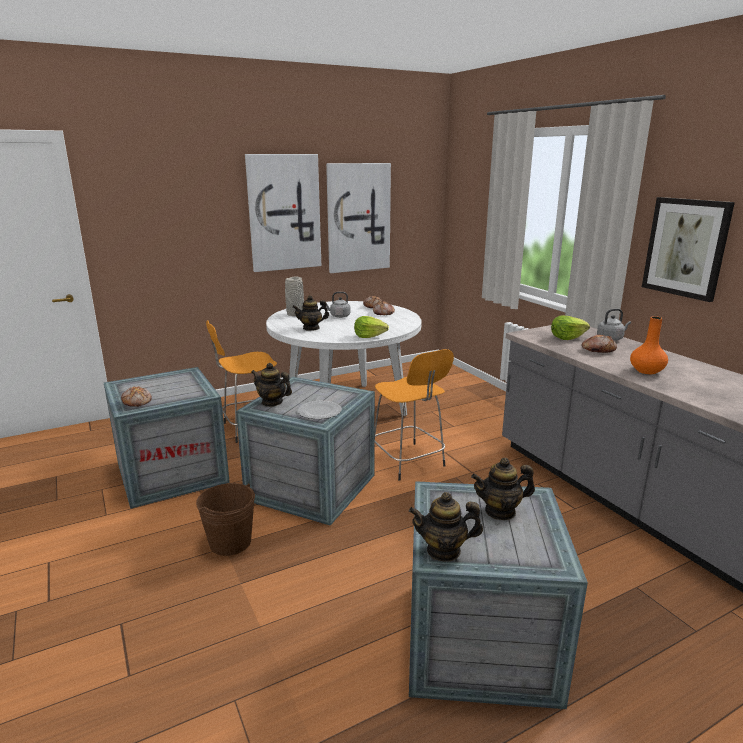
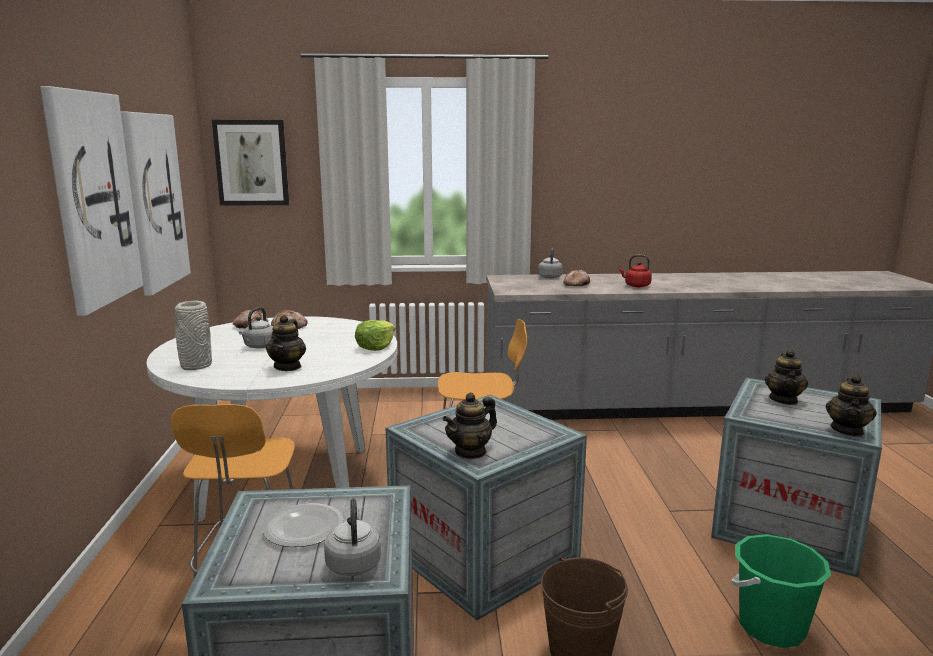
camera: 65 degrees left, 5 degrees down
(137, 402) = (353, 563): bread -> grey kettle
(294, 632) = (771, 627): none -> green bucket
(320, 411) = (528, 429): plate -> plate (303, 528)
(567, 337) = (533, 284): lettuce -> none
(646, 371) = (636, 286): orange vase -> red kettle
(686, 247) = (575, 186): picture -> picture (252, 163)

